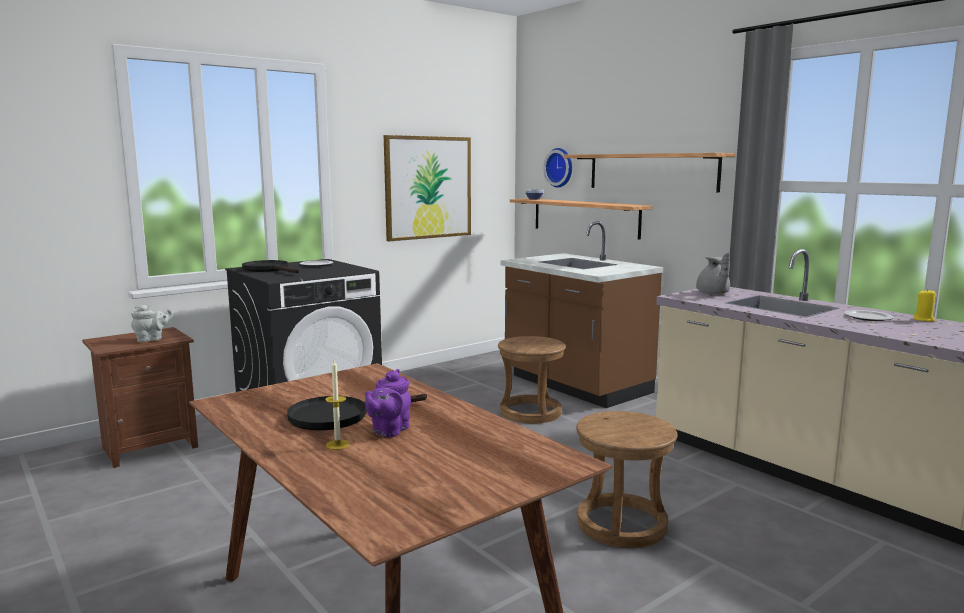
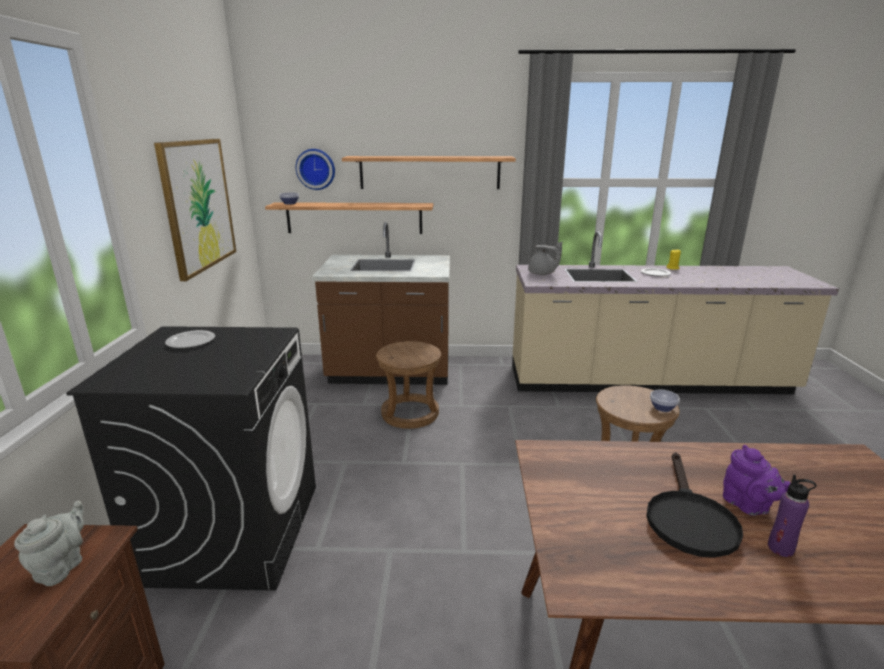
camera: 50 degrees left, 10 degrees up
(269, 269) = (157, 371): black frying pan -> none
(337, 444) = (780, 548): candle -> purple bottle
(638, 438) = (661, 408): none -> bowl

